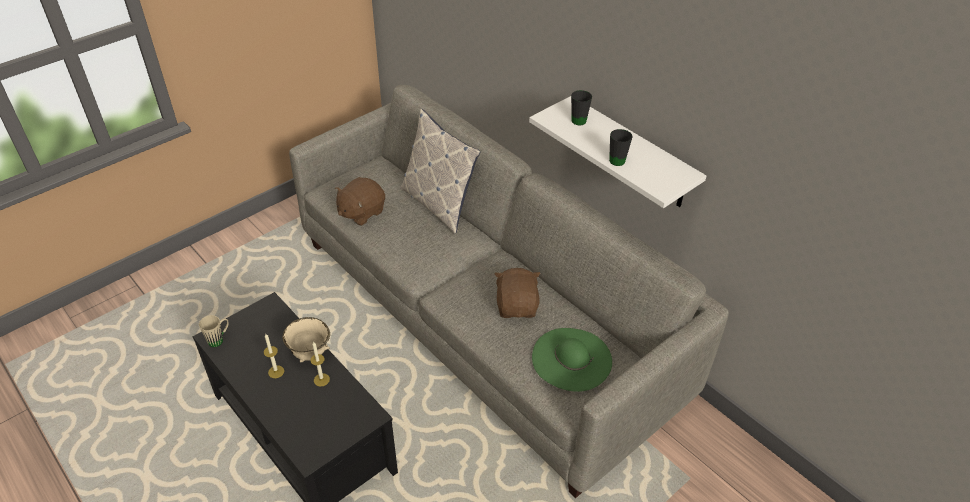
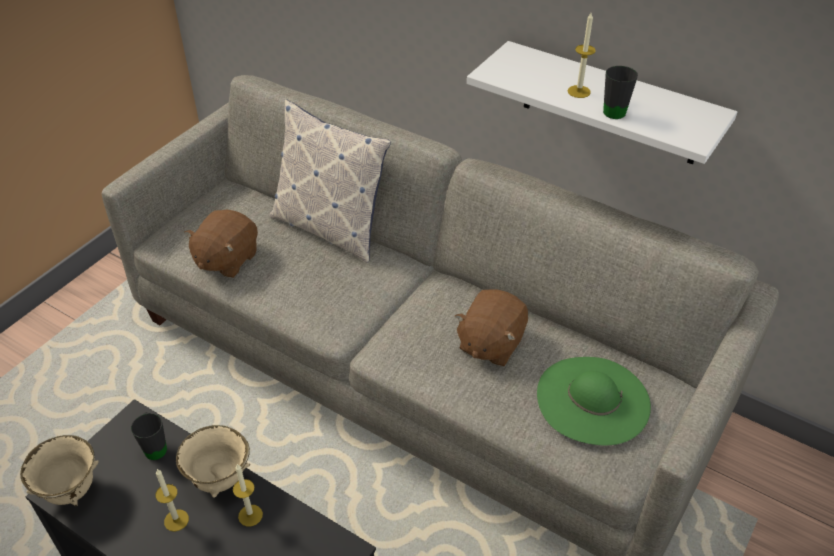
camera: 15 degrees left, 0 degrees up
(219, 339) = (70, 491): beige mug -> beige bowl
(517, 306) = (490, 343): brown plush toy -> brown plush toy turned 135 degrees counterclockwise
(578, 118) = (533, 67): black mug -> black mug (155, 446)
(600, 141) = (579, 91): none -> candle

